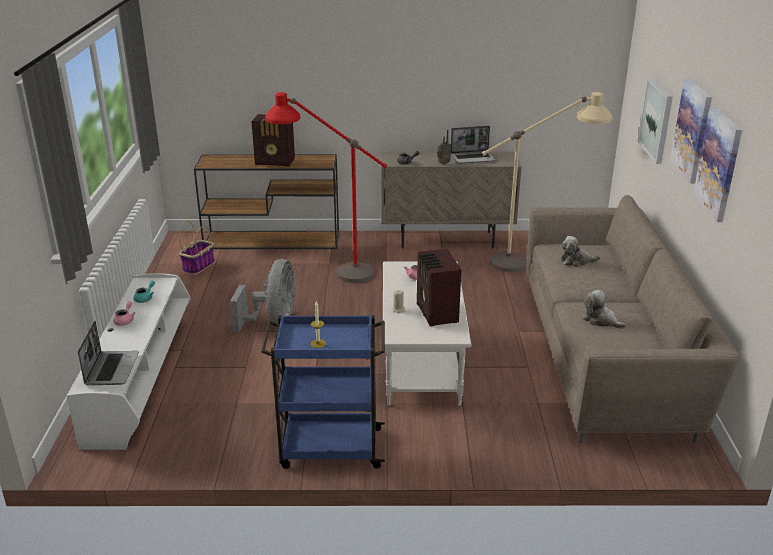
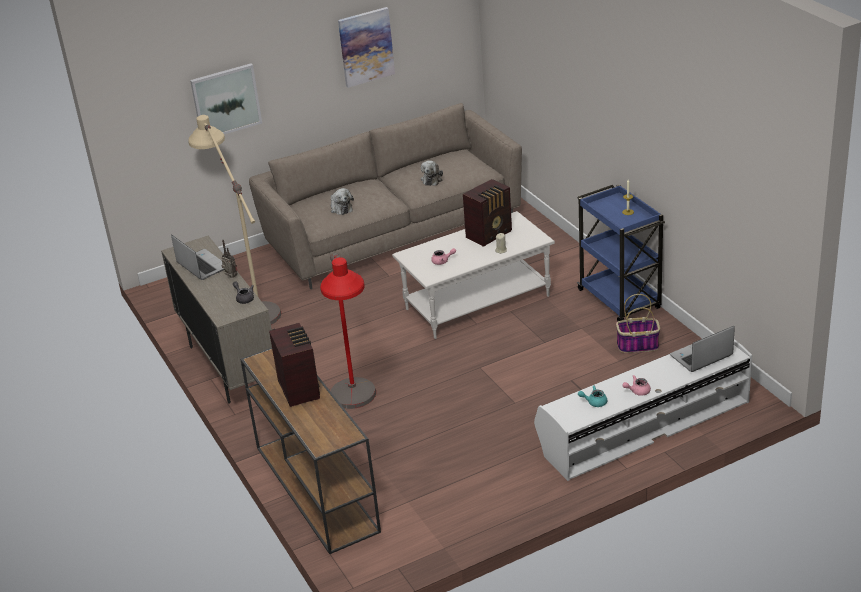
camera: 115 degrees left, 5 degrees up
(198, 266) = (424, 510): basket -> basket (637, 346)
(273, 321) = (488, 400): grey fan -> none
(692, 130) = (307, 58): picture -> none

